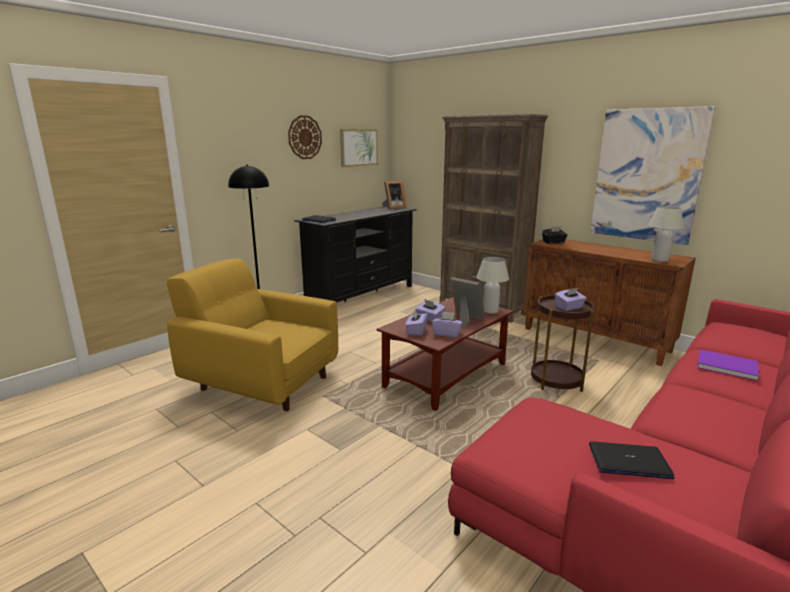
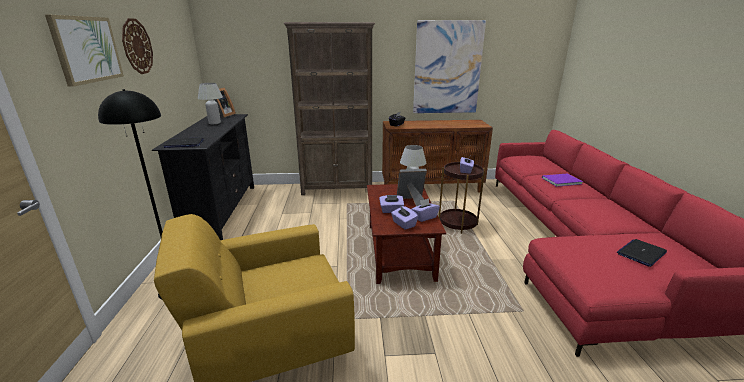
camera: 45 degrees left, 5 degrees up
(358, 147) = (178, 55): picture -> picture (87, 49)
(659, 260) = (473, 125): white table lamp -> white table lamp (214, 123)

